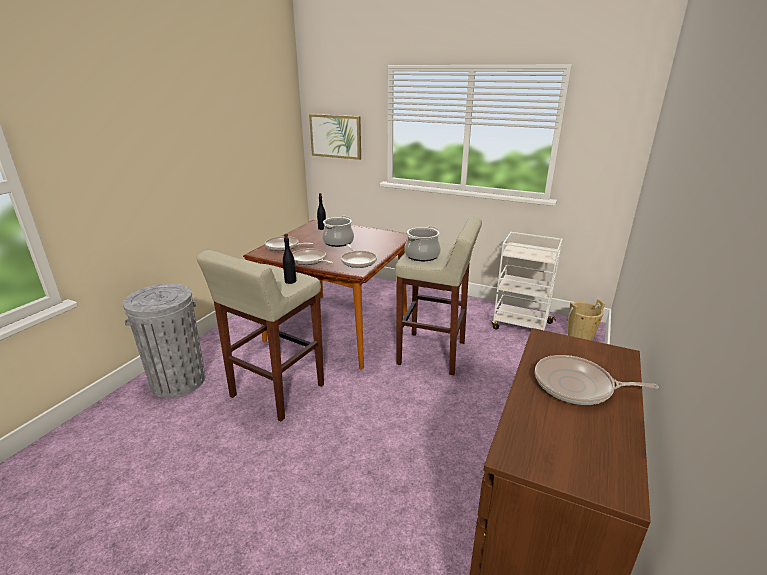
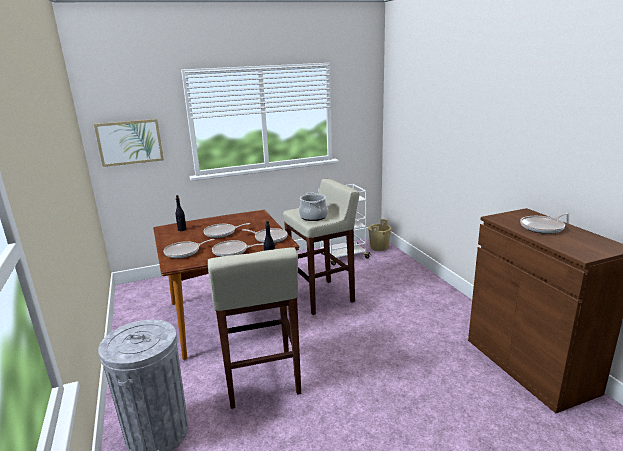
camera: 45 degrees left, 5 degrees down
(338, 242) = (222, 233): cooking pot -> frying pan

